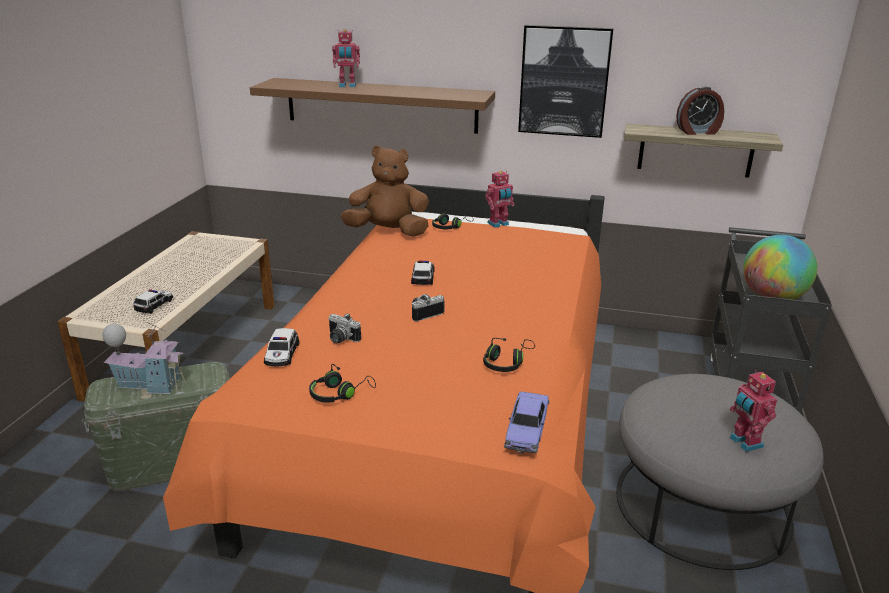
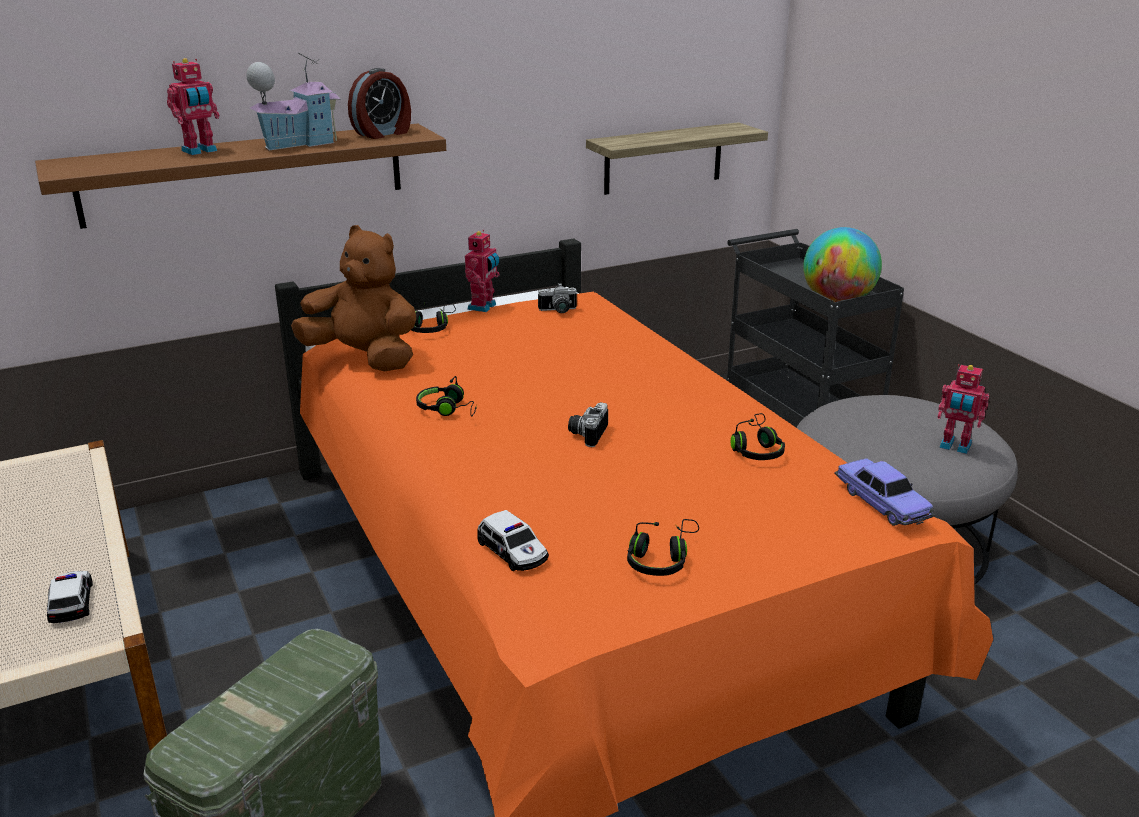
camera: 40 degrees left, 0 degrees up
(151, 384) = (257, 707): toy house -> toy house (299, 143)
(340, 339) = (548, 502): camera -> camera (558, 311)
(380, 272) = (448, 409): none -> black headphones
(388, 232) = (364, 358): brown plush toy -> brown plush toy turned 60 degrees clockwise
(423, 277) = (510, 395): toy car -> none
(564, 81) = (507, 96): picture -> none
(698, 132) = (673, 134): alarm clock -> alarm clock (383, 133)

